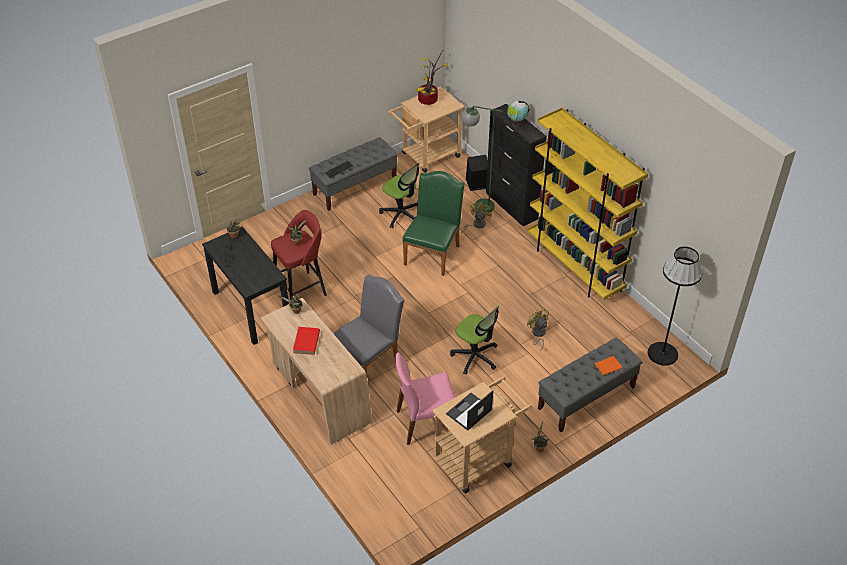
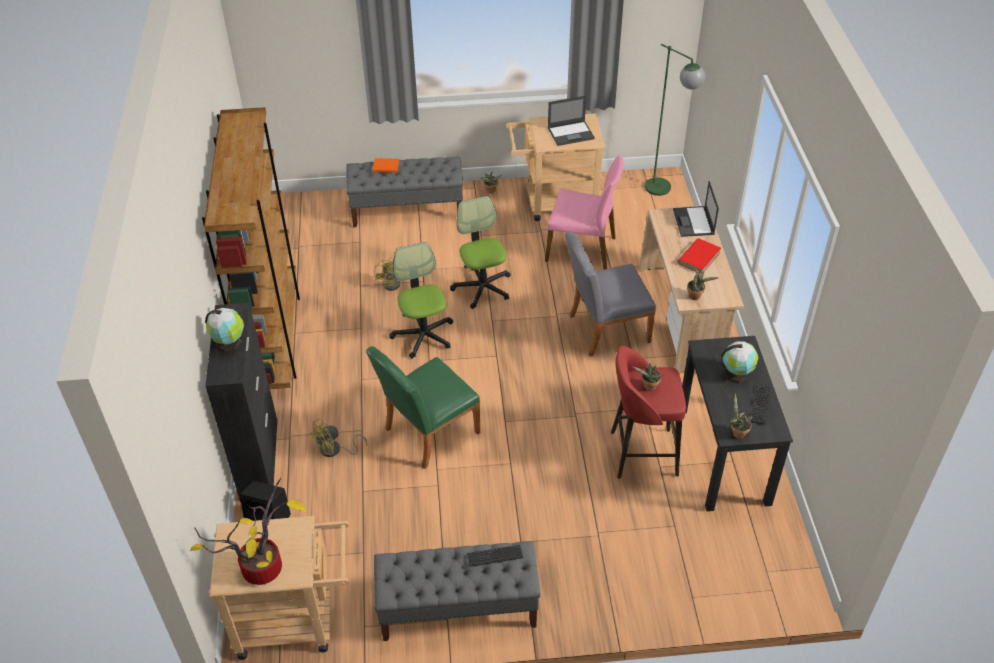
camera: 150 degrees left, 0 degrees up
(247, 268) = (736, 374): none -> globe
(324, 371) = (694, 222): none -> laptop
(401, 214) = (423, 518): office chair -> office chair (423, 335)
(477, 205) = (304, 483): green floor lamp -> green floor lamp (665, 191)
(575, 267) = (274, 338): yellow bookcase -> brown bookcase
(663, 353) = (291, 217): black floor lamp -> none

